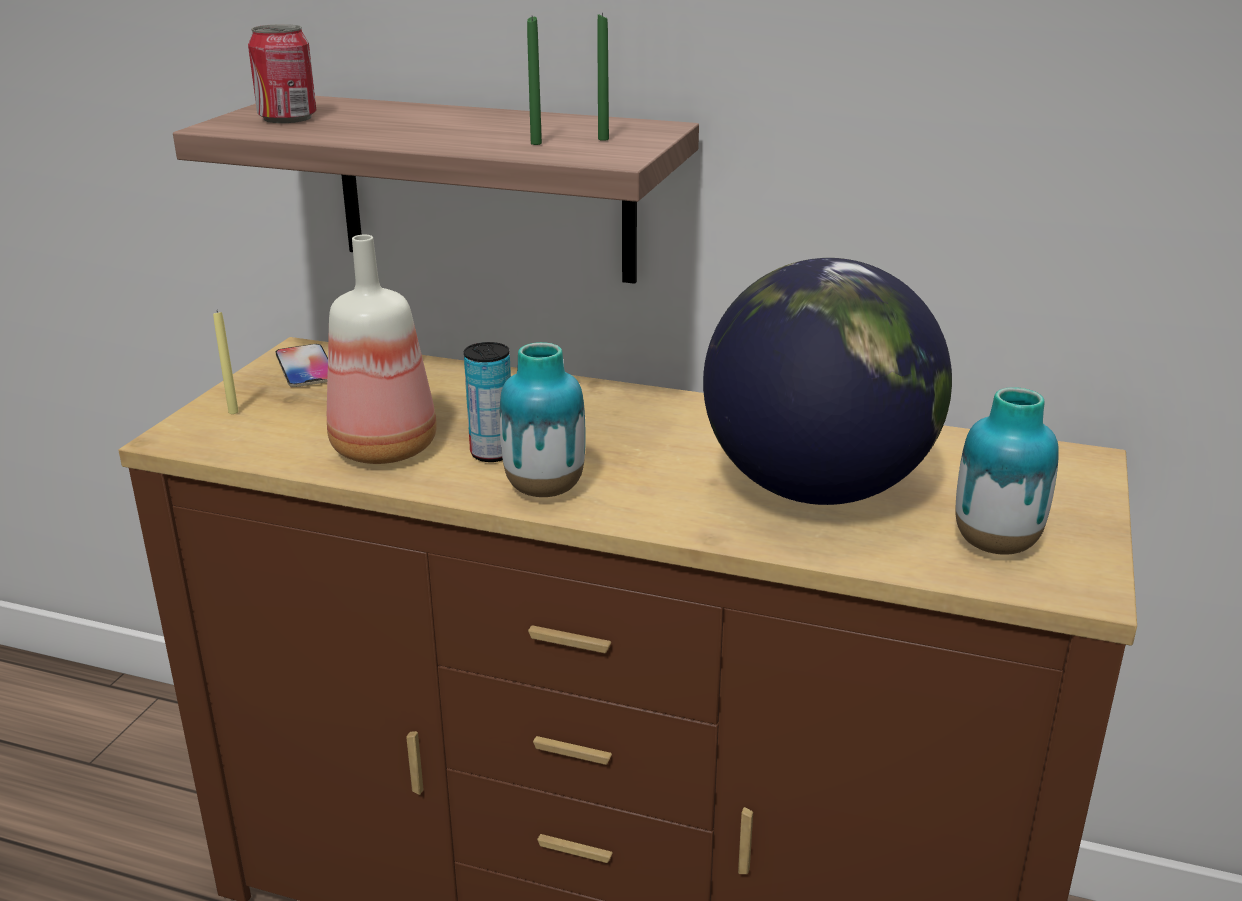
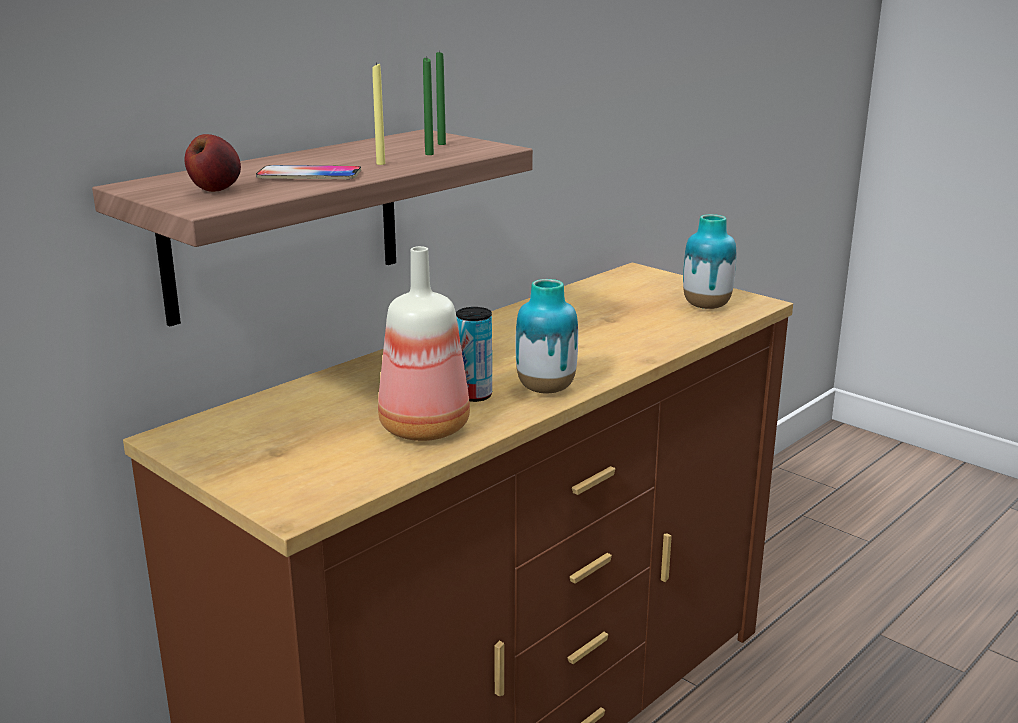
camera: 65 degrees left, 5 degrees down
(233, 412) = (274, 478): yellow candle -> yellow candle (380, 164)
(287, 118) = (215, 190): can -> apple
(306, 367) = (215, 438): phone -> phone (309, 175)
(816, 489) = (615, 326): globe -> none

